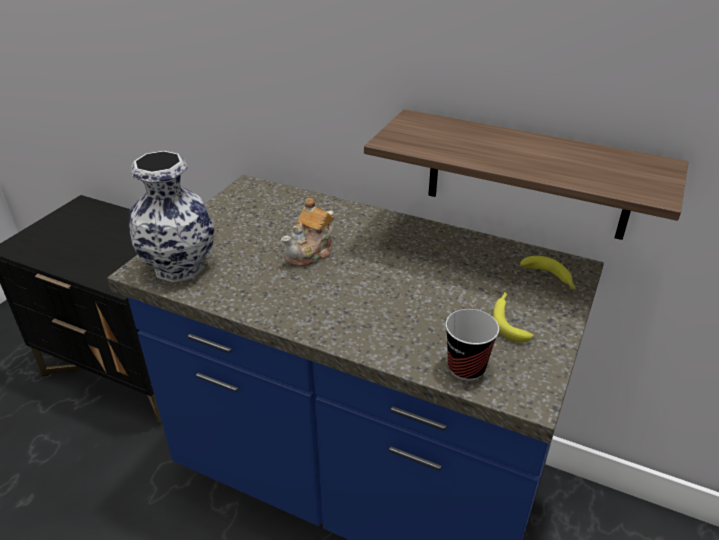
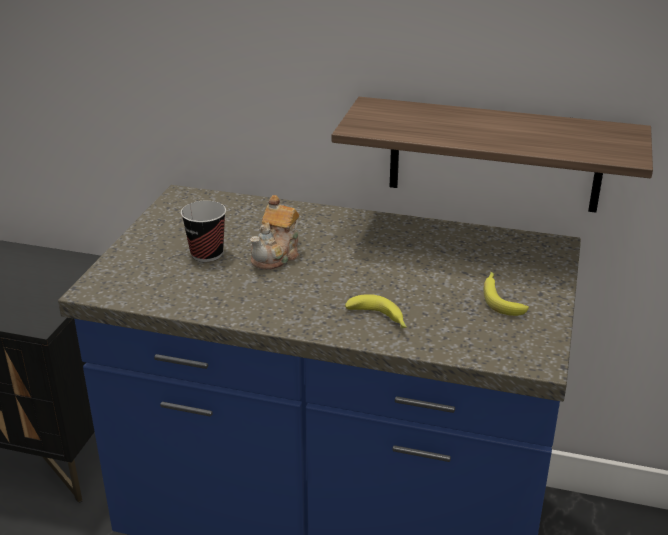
camera: 10 degrees left, 5 degrees down
(179, 266) = (135, 281): vase -> none
(466, 368) = (470, 343): cup -> cup (207, 254)
(550, 278) = (531, 257): banana -> banana (379, 319)

